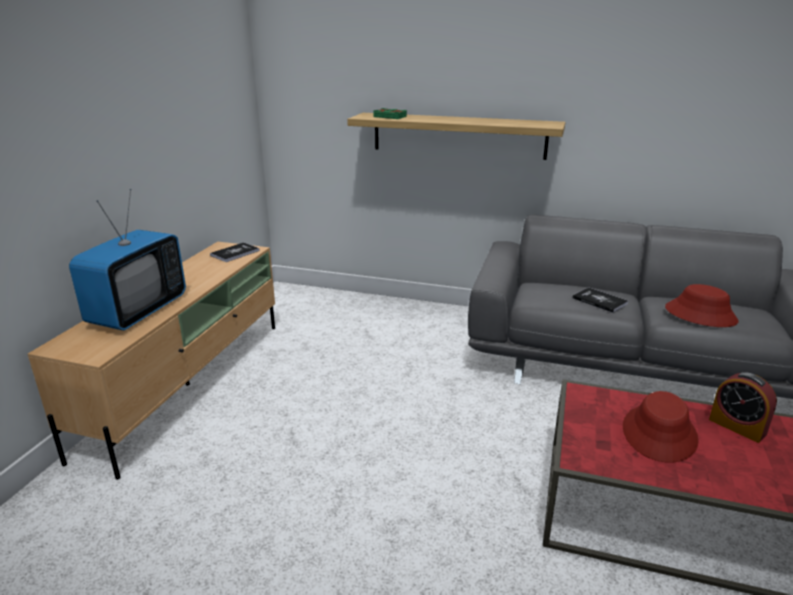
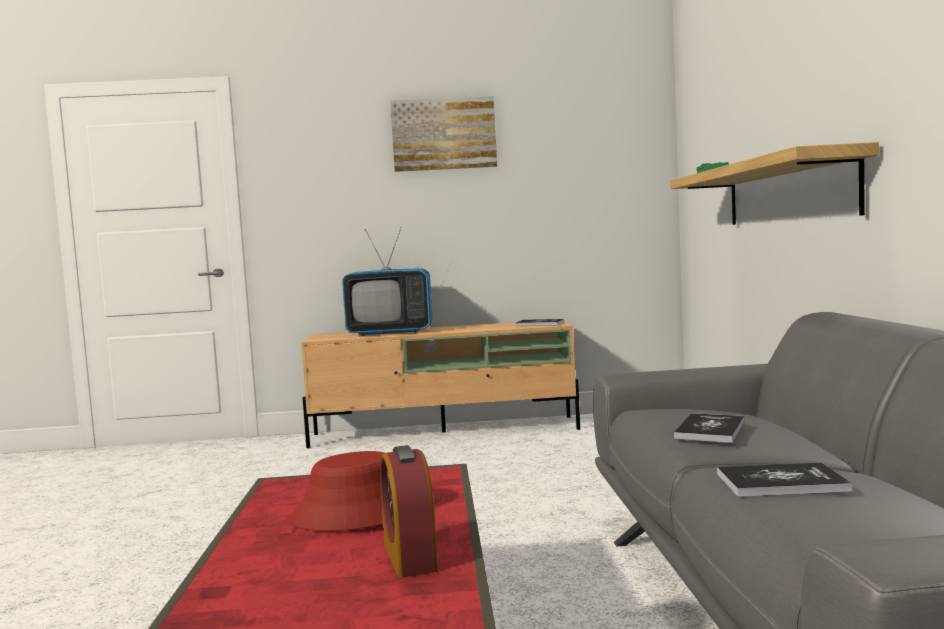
camera: 70 degrees right, 20 degrees down
(109, 61) = (443, 134): none -> picture
(700, 314) = (781, 482): red hat -> book
(737, 426) = (409, 556): alarm clock -> alarm clock turned 45 degrees counterclockwise

